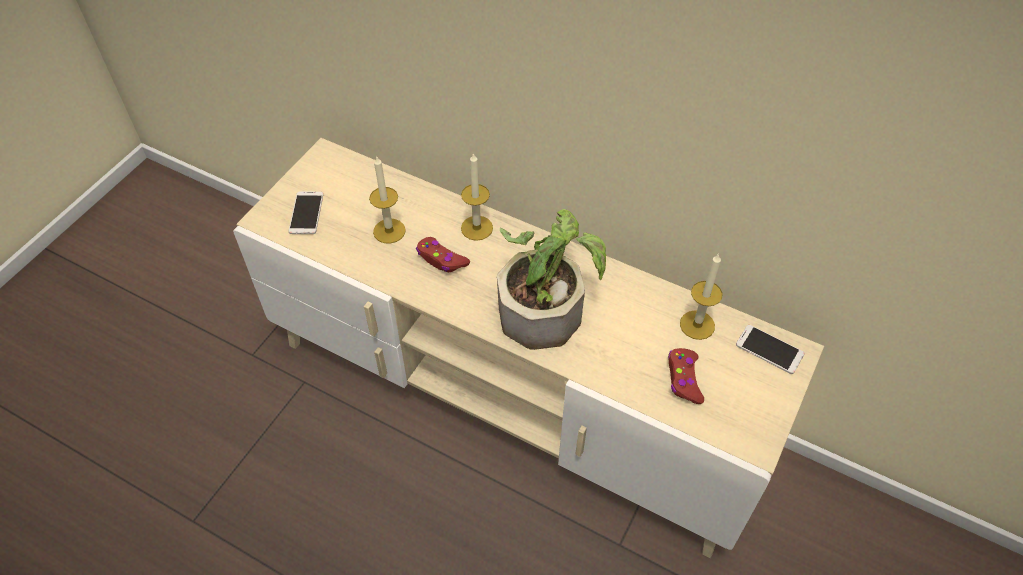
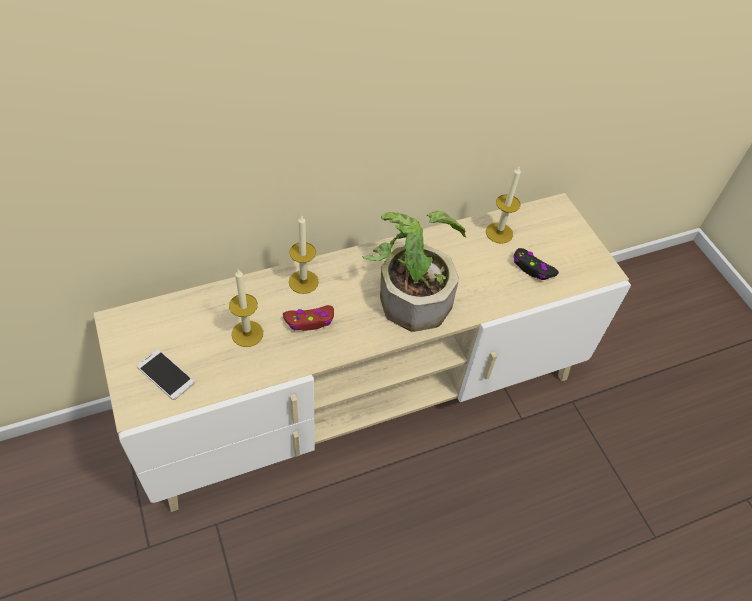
camera: 55 degrees left, 0 degrees up
(684, 379) = (532, 268): red game controller -> black game controller
(769, 349) = (546, 216): phone -> none

